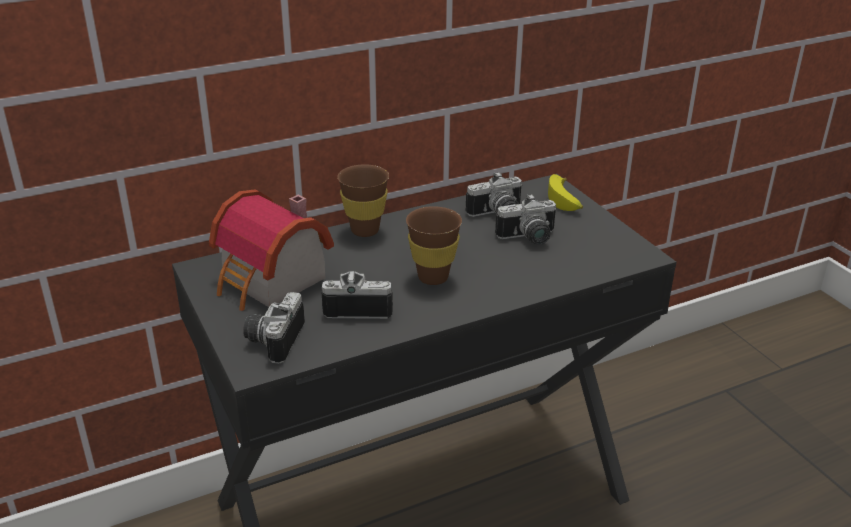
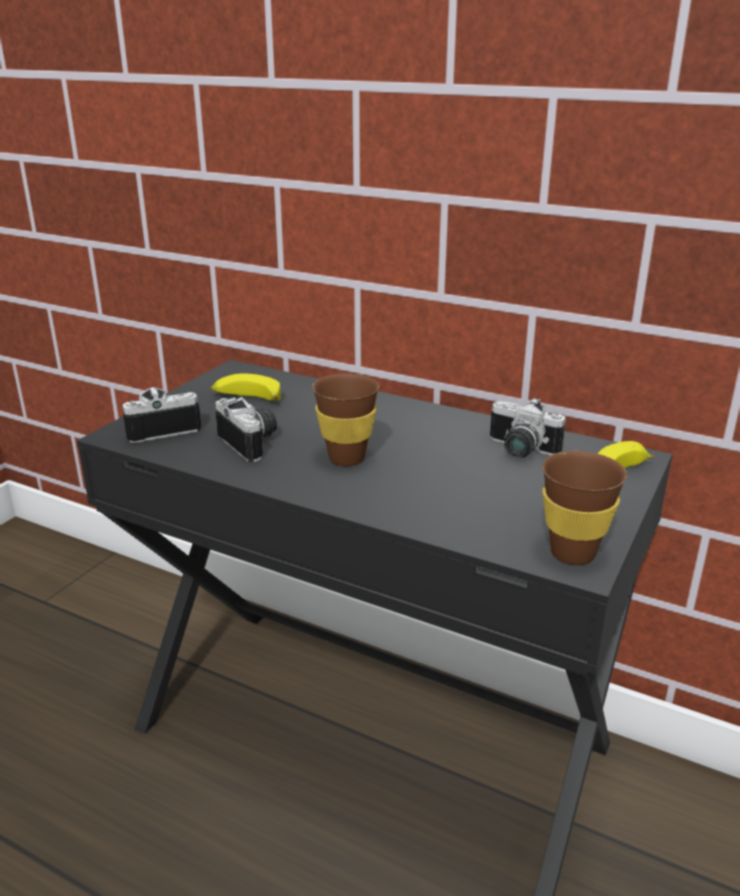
camera: 55 degrees right, 5 degrees down
(271, 282) = (246, 398): toy house -> banana
(365, 230) = (384, 403): brown cup -> brown cup (572, 553)
(529, 238) = (498, 482): camera -> none

